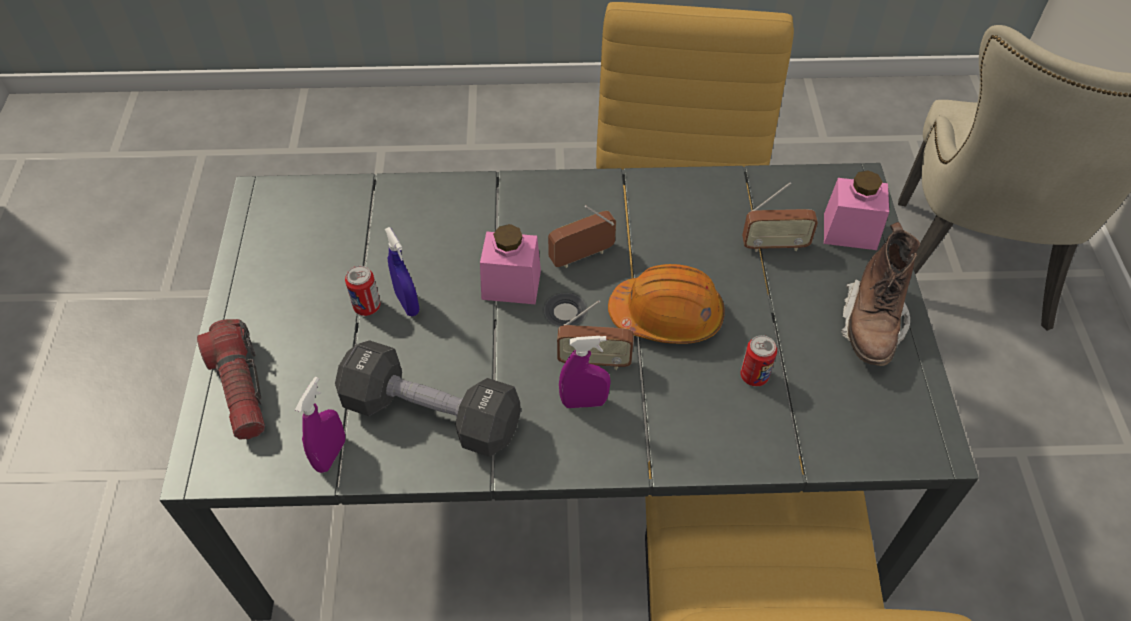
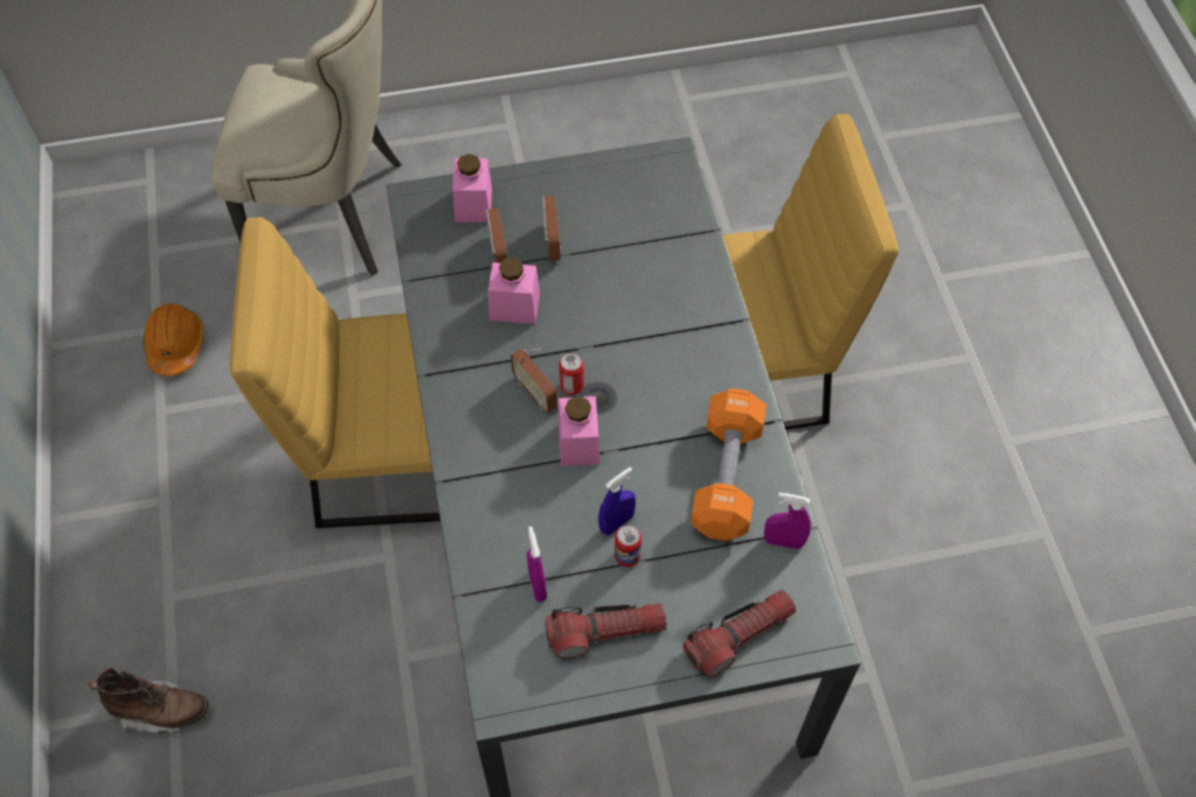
camera: 100 degrees left, 5 degrees up
(293, 277) = (605, 632): none -> flashlight
(431, 414) = (726, 476): black dumbbell -> orange dumbbell
(584, 402) = (688, 370): purple spray bottle -> purple spray bottle (537, 585)
(594, 361) = (647, 369): radio -> radio (551, 242)
(667, 316) = (590, 323): orange hard hat -> orange hard hat (176, 345)
(699, 251) = (514, 306): none -> pink jar
(754, 376) = (636, 262): can -> can (571, 386)
(872, 324) = (570, 191): brown boot -> brown boot (160, 710)

